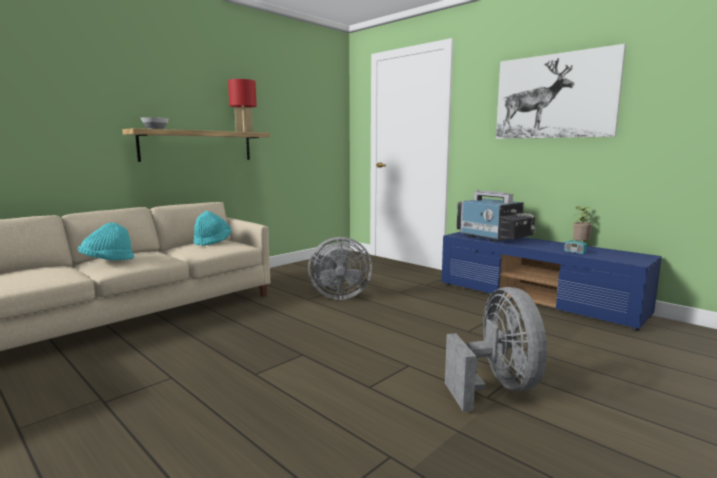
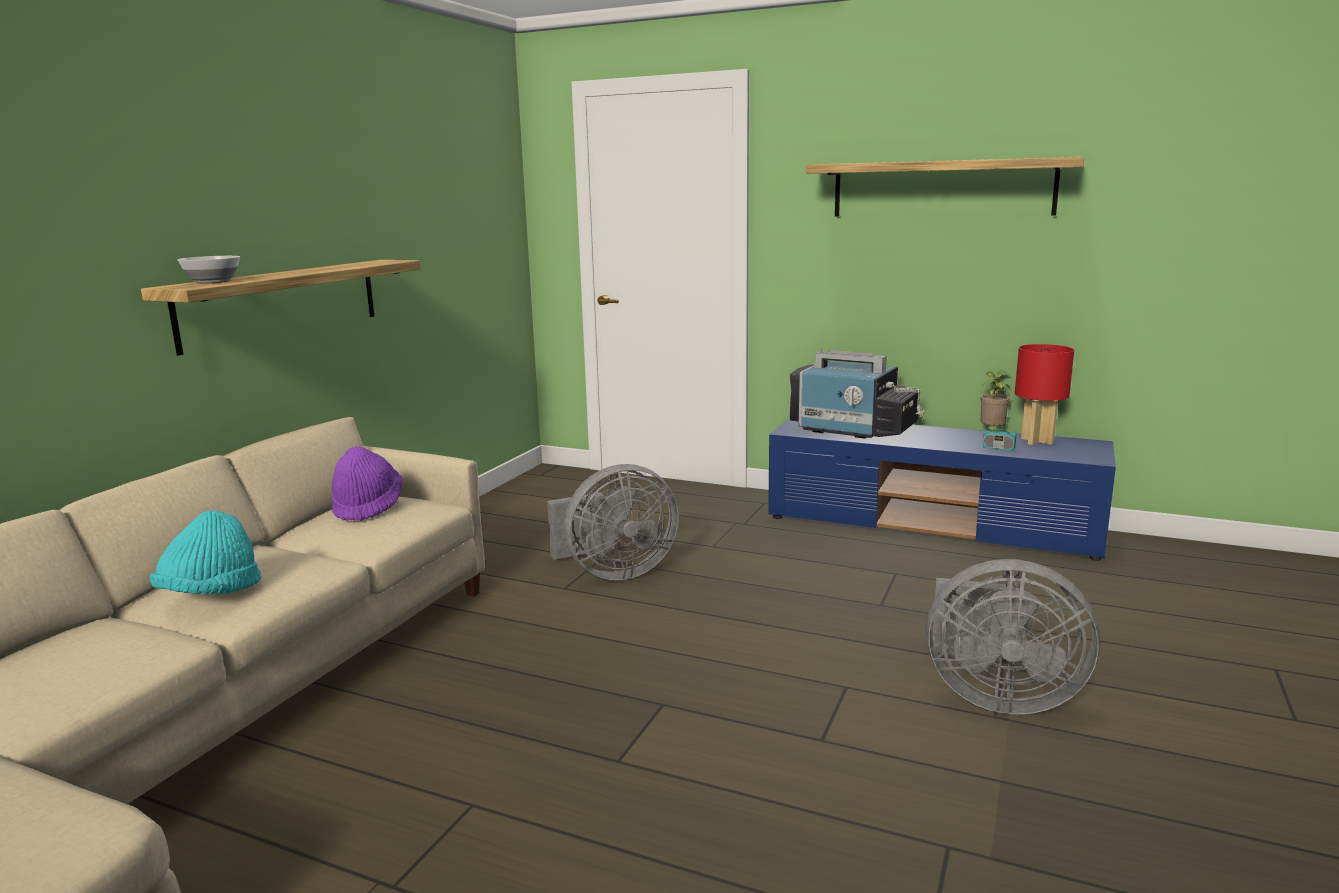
camera: 20 degrees left, 5 degrees up
(212, 242) = (368, 507): turquoise hat -> purple hat
(244, 132) = (371, 263): red table lamp -> red table lamp (1038, 441)
(497, 387) = (996, 696): grey fan -> grey fan turned 135 degrees clockwise
(554, 96) = (942, 188): picture -> shelf

